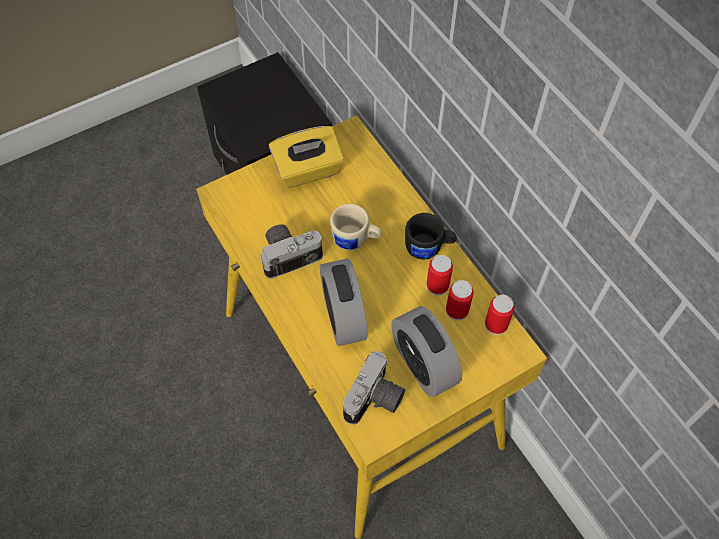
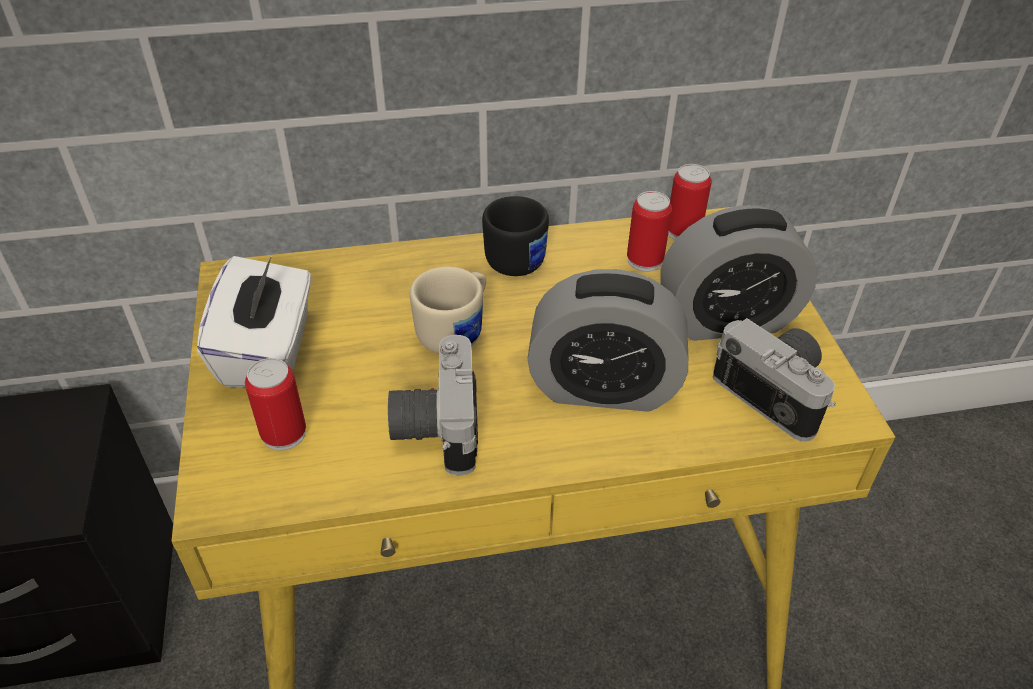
camera: 70 degrees left, 15 degrees down
(308, 171) = (268, 351): yellow tissue box -> white tissue box
(437, 286) = (592, 267): can -> can (284, 433)

